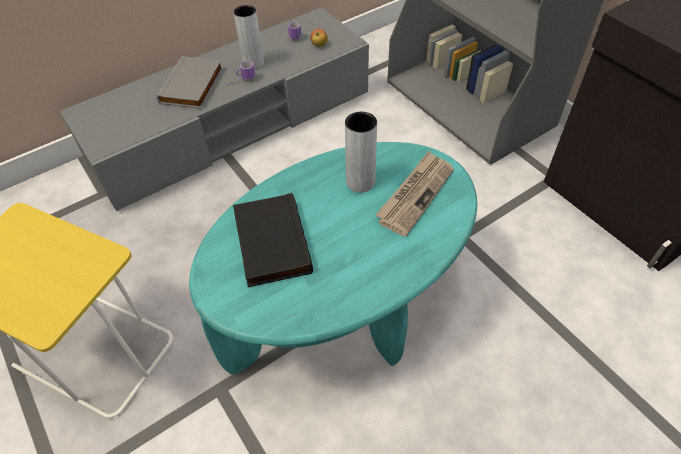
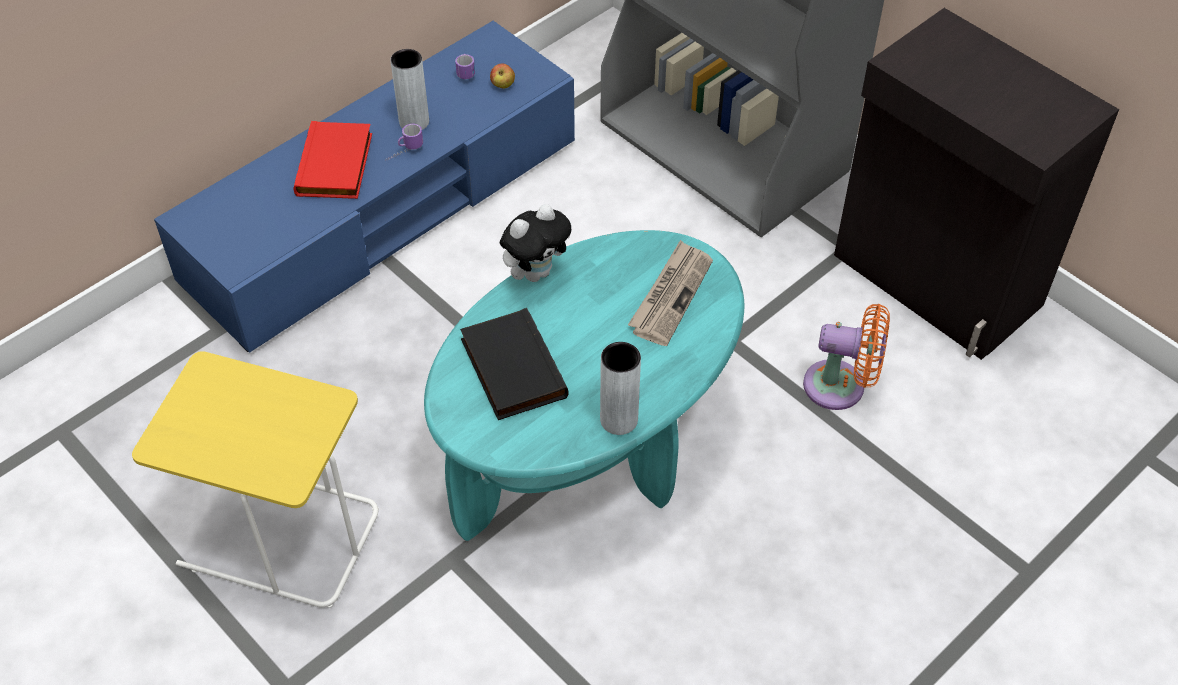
camera: 10 degrees left, 0 degrees up
(193, 86) = (336, 165): grey book -> red book
(233, 126) = (383, 211): grey tv stand -> blue tv stand
(308, 166) = (536, 272): none -> plush toy
(360, 182) = (603, 286): grey vase -> grey vase (619, 420)
(545, 281) = (841, 387): none -> orange fan

